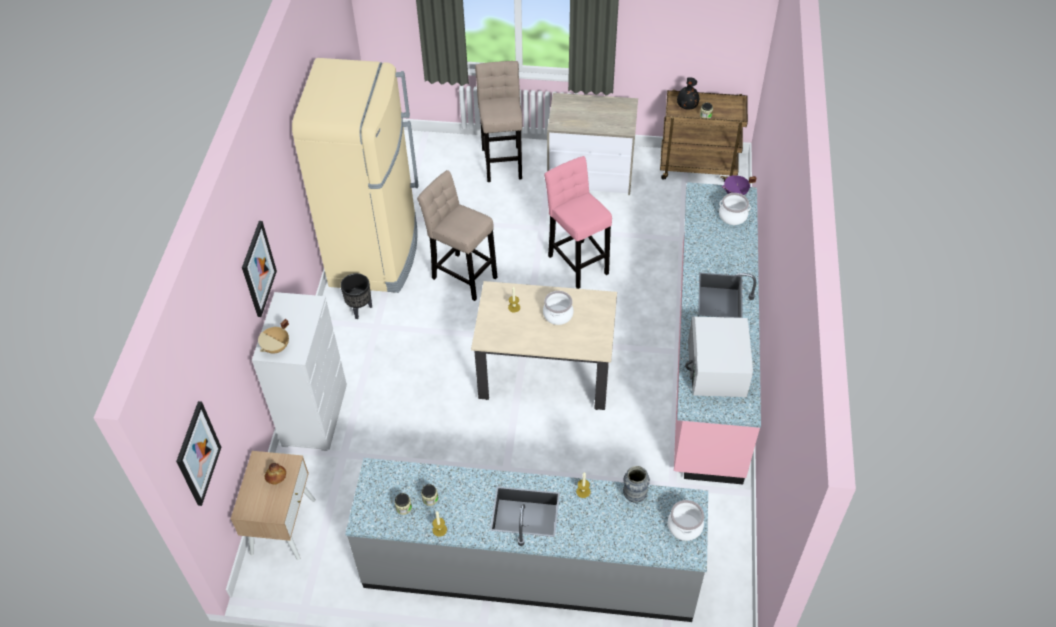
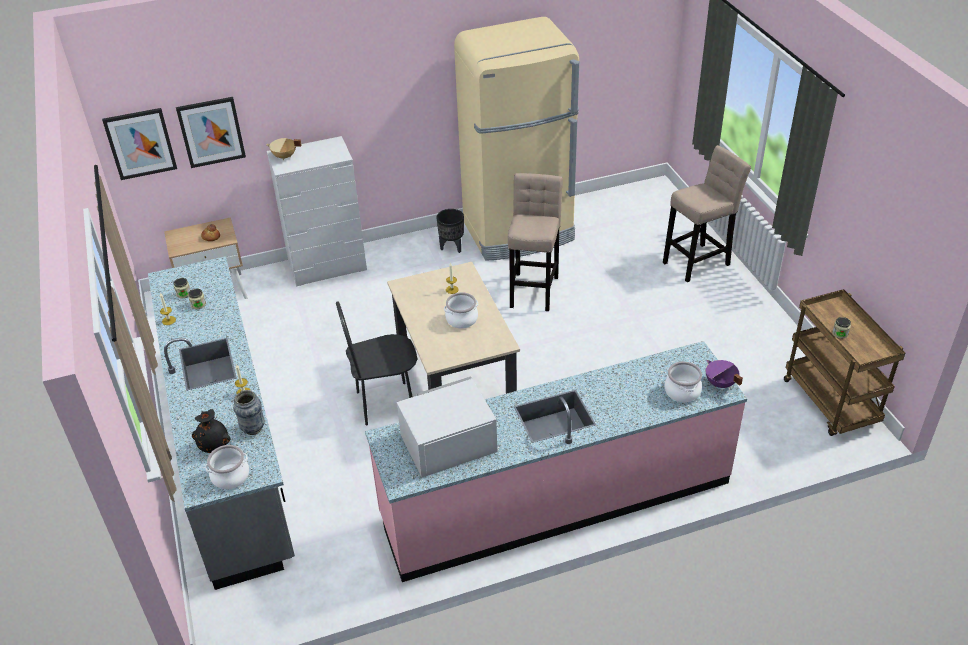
camera: 65 degrees right, 10 degrees down
(258, 269) = (326, 99): picture -> picture (211, 132)
(540, 431) = (385, 403): none -> black chair
(577, 262) = (611, 356): pink stool -> none
(591, 172) = (741, 325): dresser -> none
(686, 106) = (839, 314): black vase -> black vase (214, 446)

